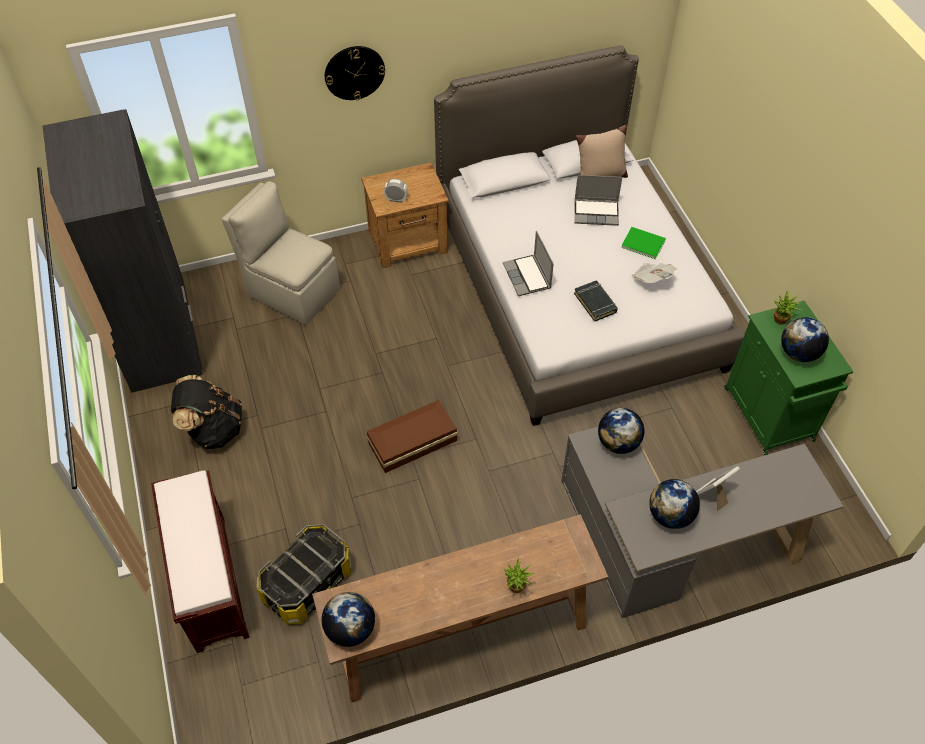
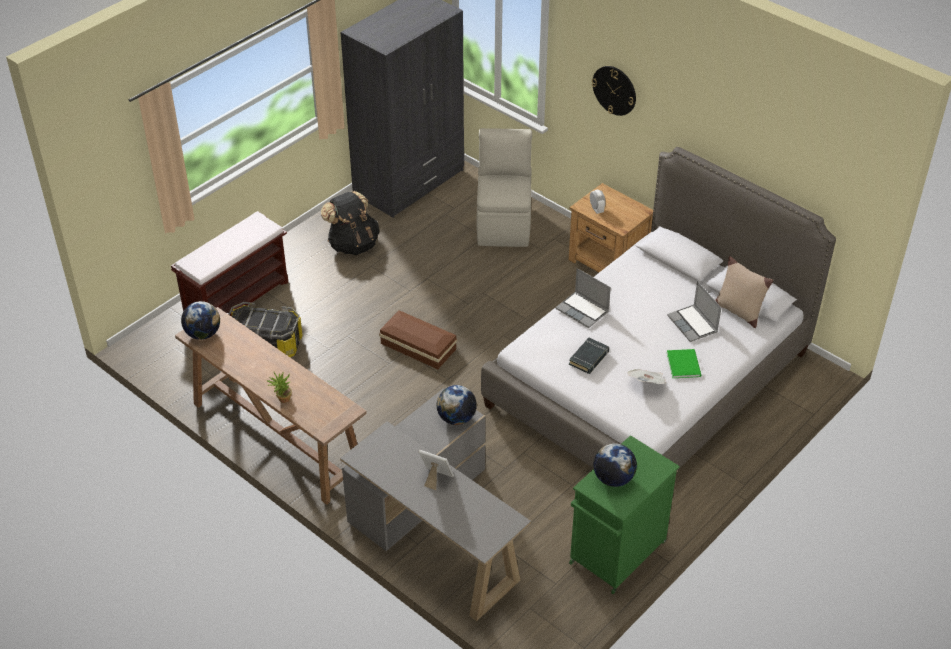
camera: 60 degrees right, 10 degrees down
(527, 276) = (583, 310): laptop -> laptop turned 90 degrees counterclockwise
(670, 515) = (400, 460): globe -> none
(780, 322) = (639, 457): potted plant -> none

